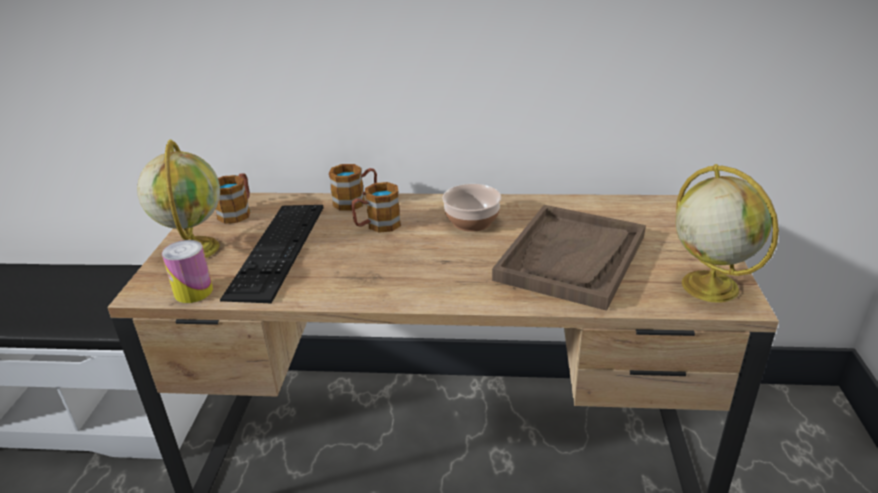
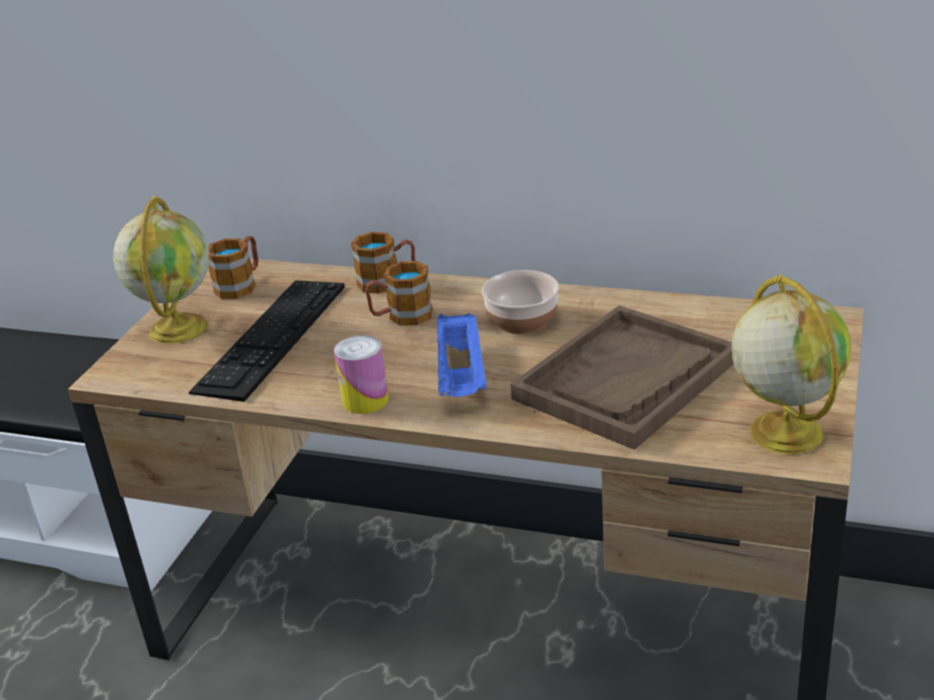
camera: 15 degrees right, 0 degrees up
(193, 292) = (163, 380): can -> can (365, 400)
(445, 267) = (462, 377): none -> blue tray

